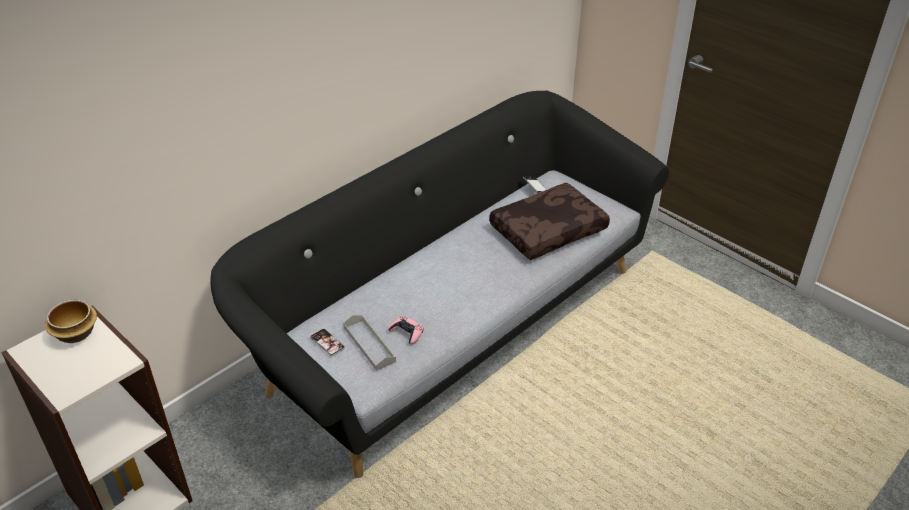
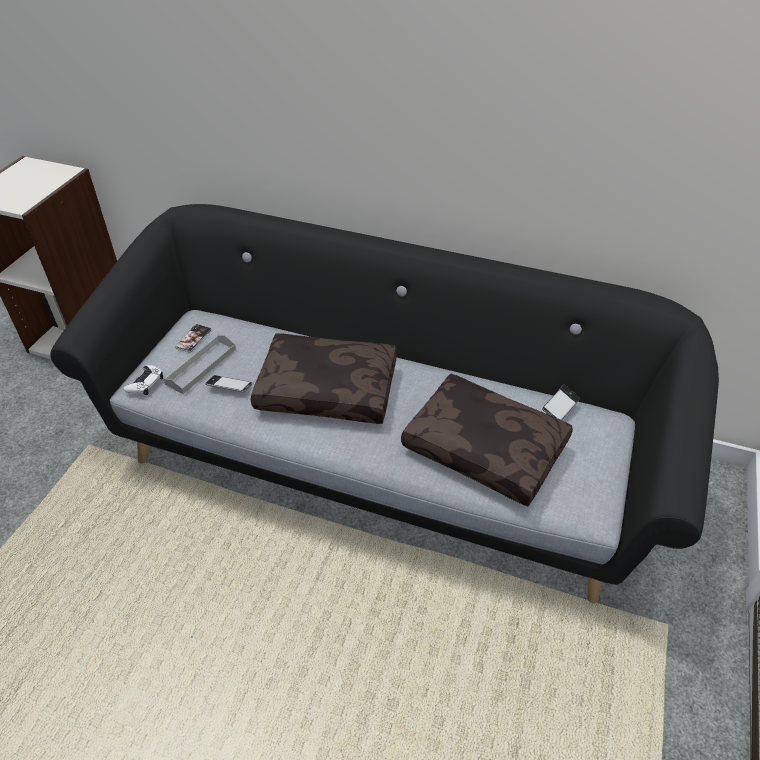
camera: 65 degrees right, 5 degrees up
(76, 333) = (51, 174): bowl -> none
(363, 384) = (145, 383): none -> white game controller
(407, 332) = (229, 386): pink game controller -> phone
(446, 281) = (329, 388): none -> brown pillow

